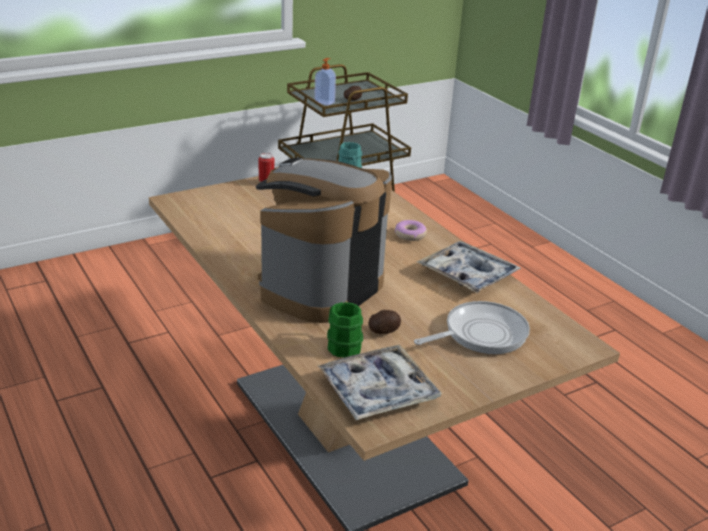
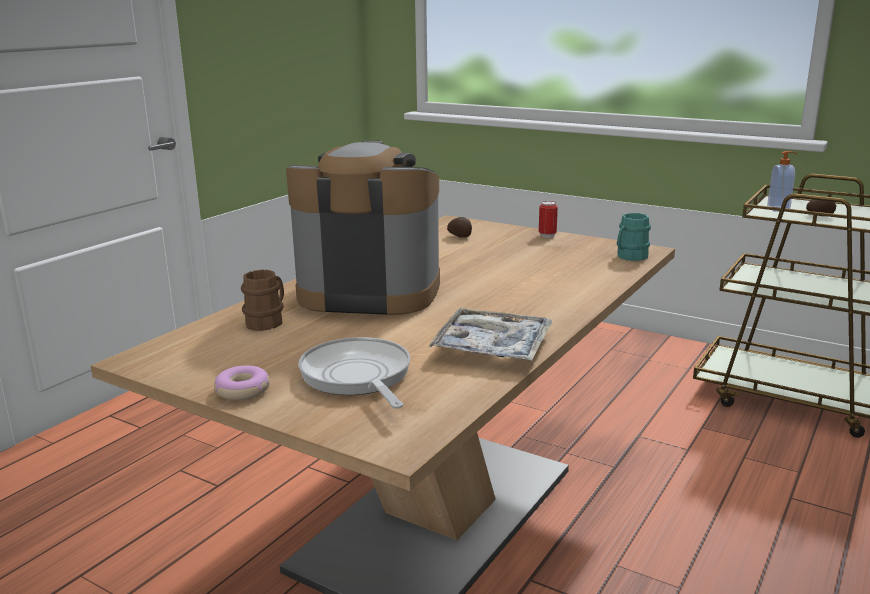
camera: 65 degrees right, 10 degrees down
(341, 345) = (268, 321): green mug -> brown mug
(378, 391) = (195, 350): tray -> none
(384, 331) = (312, 332): potato -> potato (460, 236)
(410, 235) = (543, 304): donut -> donut (243, 390)
(481, 334) = (357, 377): frying pan -> frying pan turned 150 degrees counterclockwise

